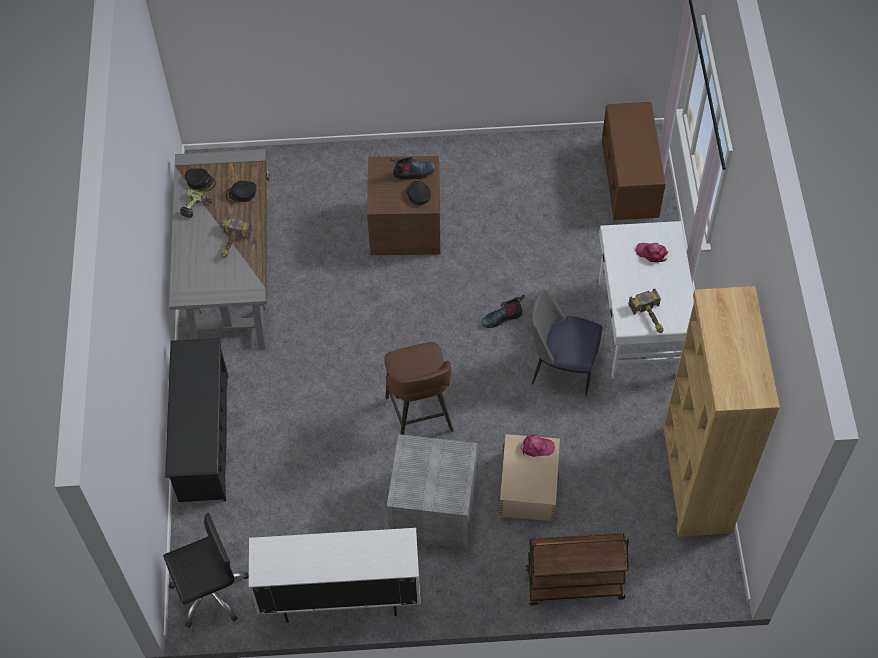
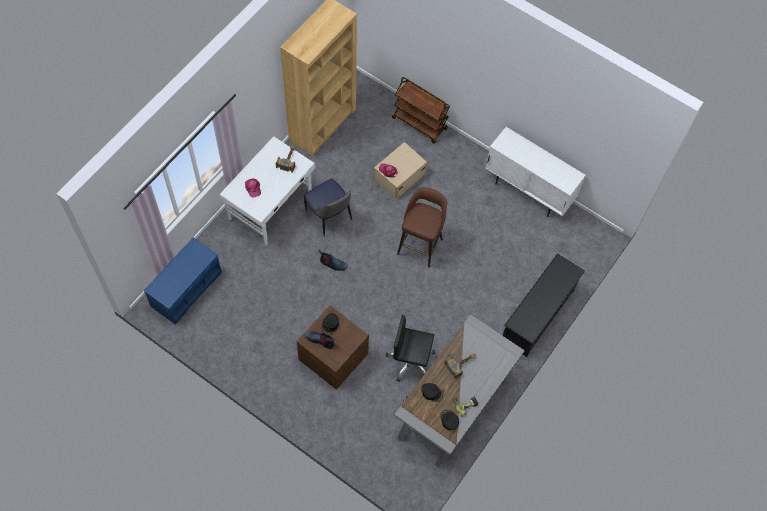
camera: 145 degrees left, 5 degrees up
(210, 592) = (587, 237): black office chair -> black office chair (410, 361)
(432, 509) = (453, 198): grey storage box -> none
(631, 179) = (186, 288): brown bench -> blue bench

